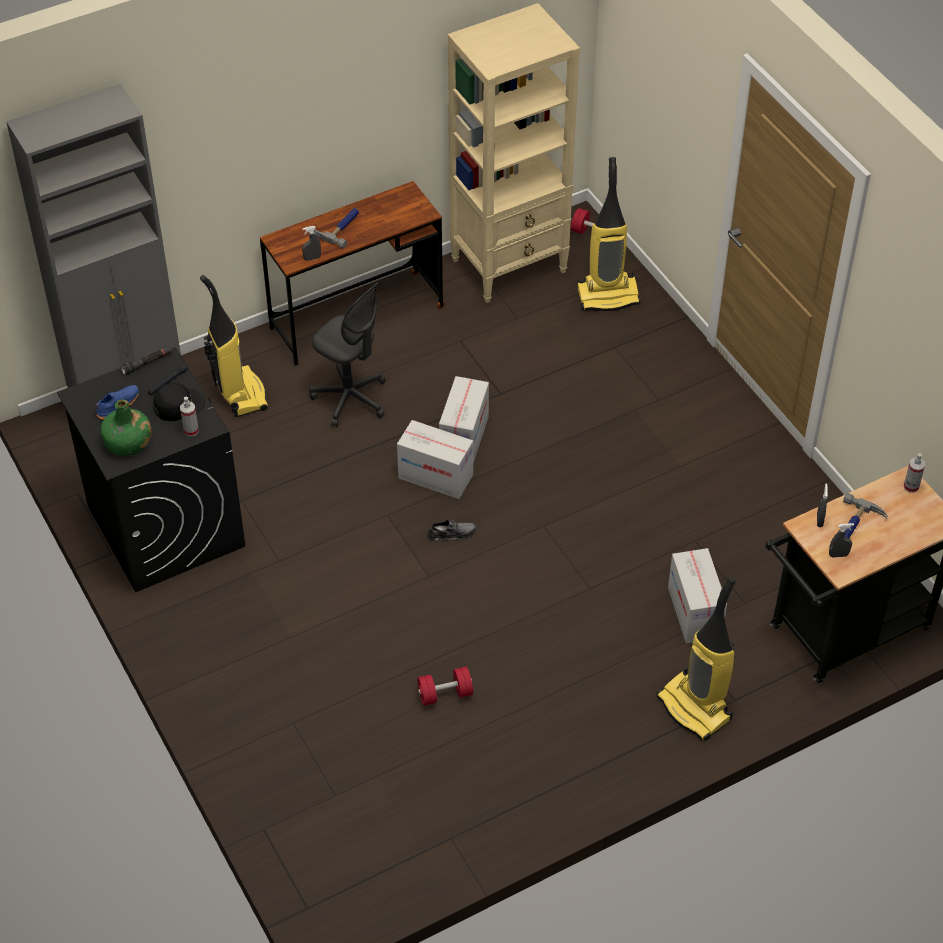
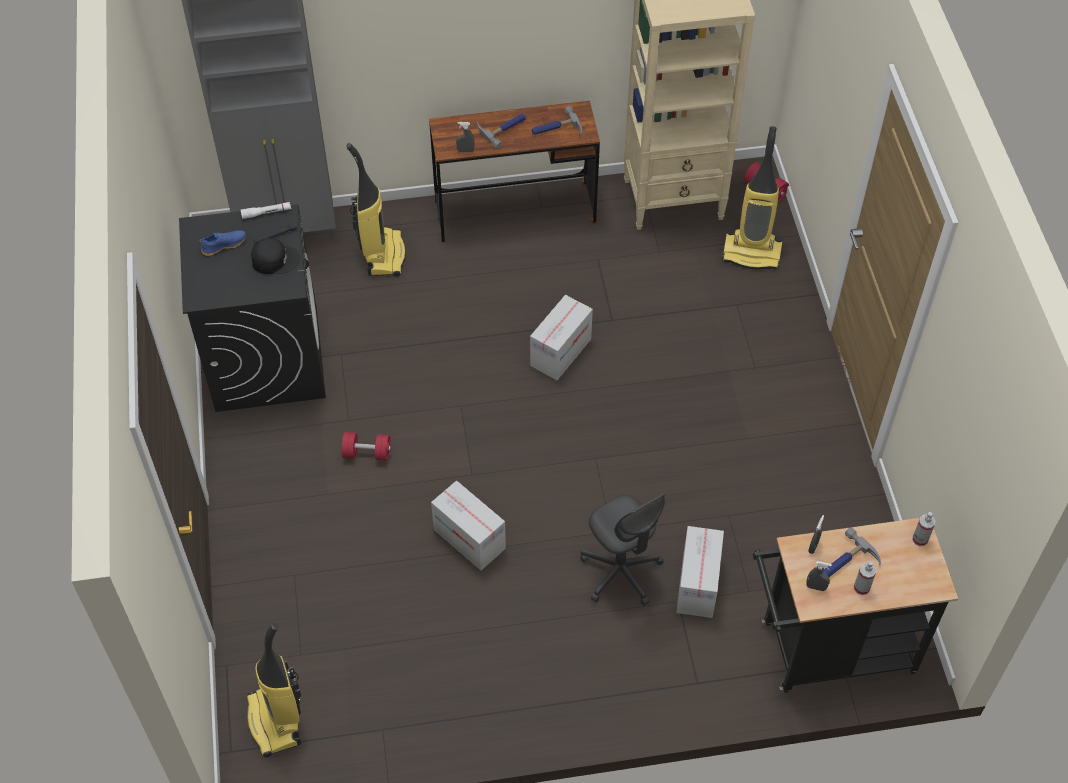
camera: 20 degrees right, 5 degrees up
(128, 443) = (216, 283): green bottle -> none
(147, 363) = (266, 213): black flashlight -> white flashlight
(191, 430) = (274, 287): spray bottle -> spray bottle (861, 588)
(350, 399) = (476, 287): grey office chair -> grey office chair (621, 572)
(393, 216) = (556, 129): none -> hammer
(435, 476) = (518, 382): cardboard box -> cardboard box (469, 539)
(445, 694) = (437, 591): red dumbbell -> red dumbbell (367, 453)
(452, 533) = (510, 440): grey shoe -> none
(696, 708) = (657, 679): vacuum cleaner -> vacuum cleaner (276, 721)

